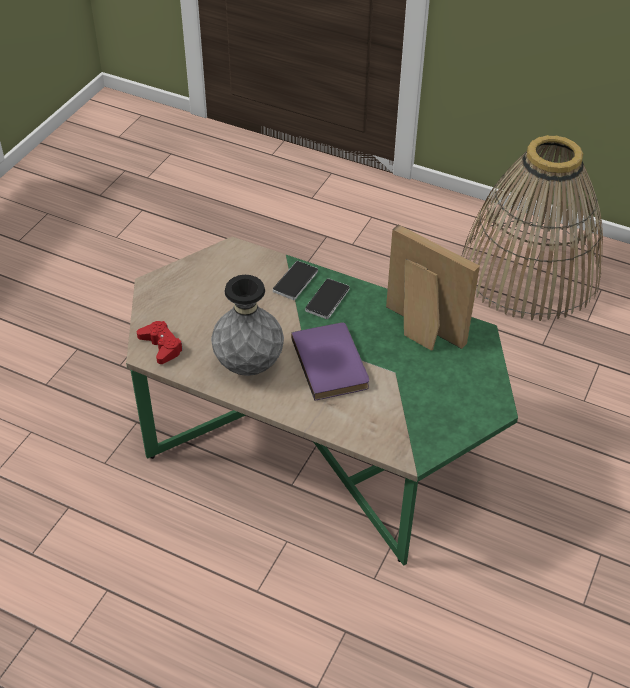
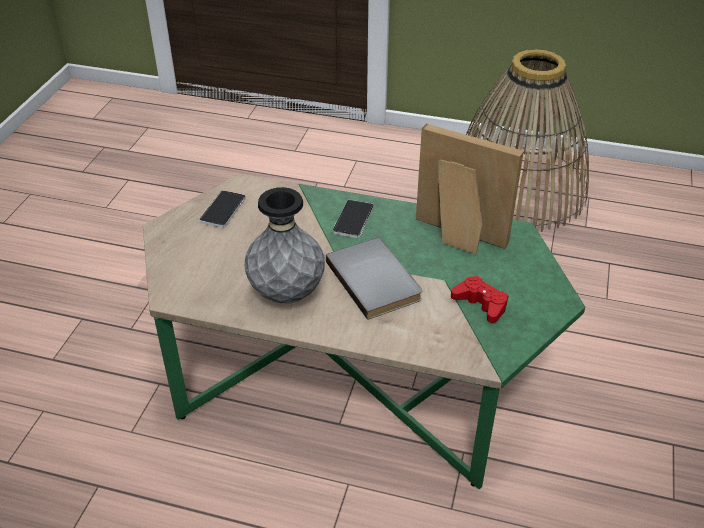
camera: 10 degrees left, 5 degrees down
(161, 346) = (186, 287): red game controller -> red game controller (481, 304)
(295, 281) = (315, 207): phone -> phone (223, 210)
(333, 363) = (376, 279): purple book -> grey book

